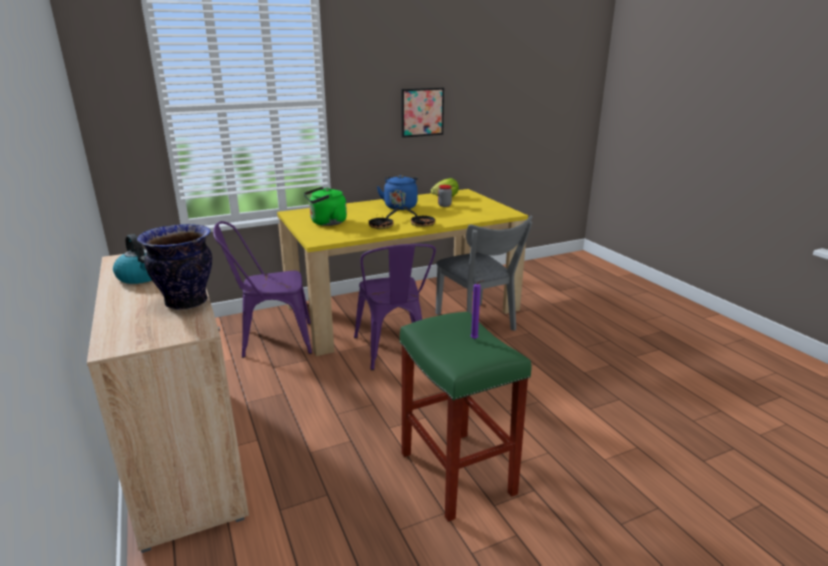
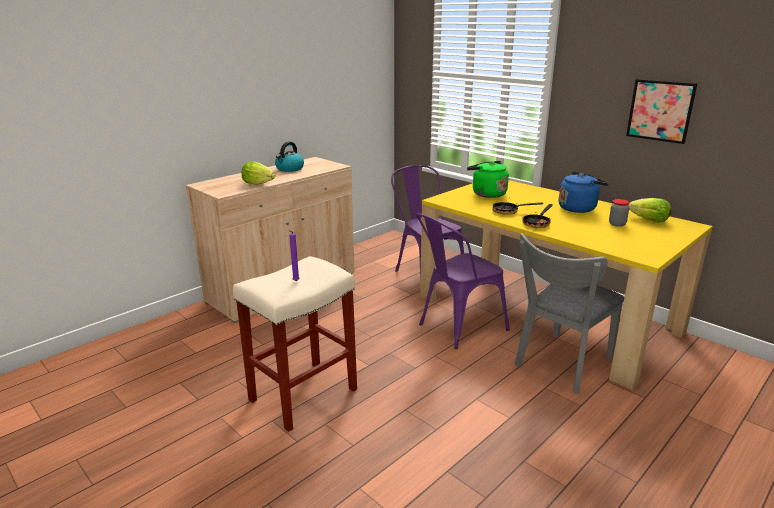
camera: 70 degrees right, 0 degrees up
(185, 302) = (258, 184): vase -> lettuce
(455, 472) = (304, 394): green stool -> beige stool

